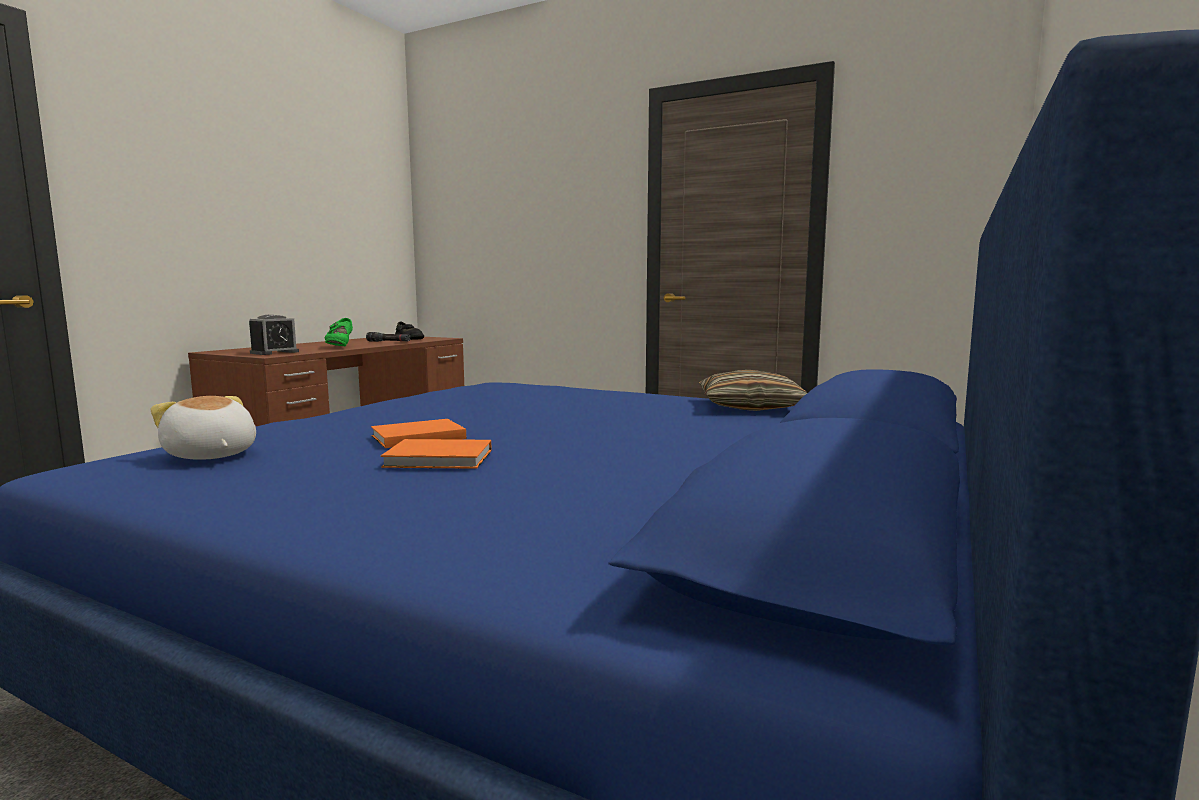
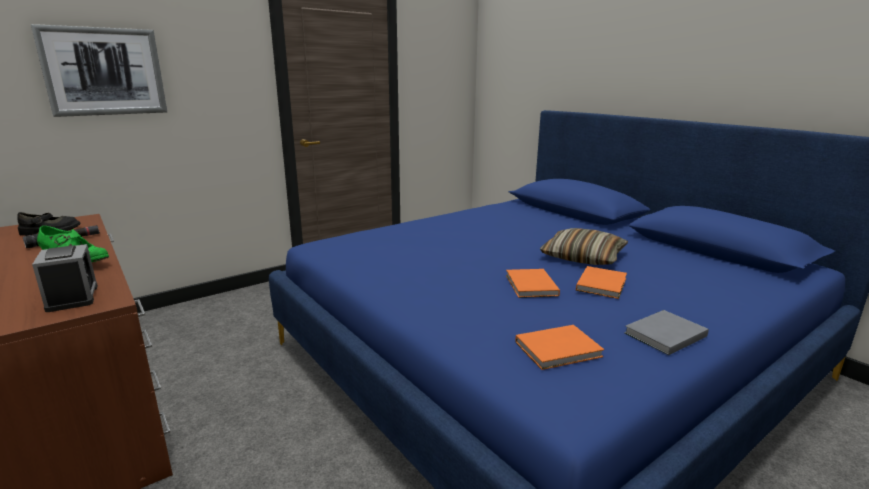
camera: 65 degrees left, 10 degrees up
(210, 455) = (560, 350): plush toy -> orange book
(251, 493) = (663, 334): none -> grey book
(505, 220) = (104, 72): none -> picture
(750, 407) = (496, 211): pillow -> pillow (583, 257)

